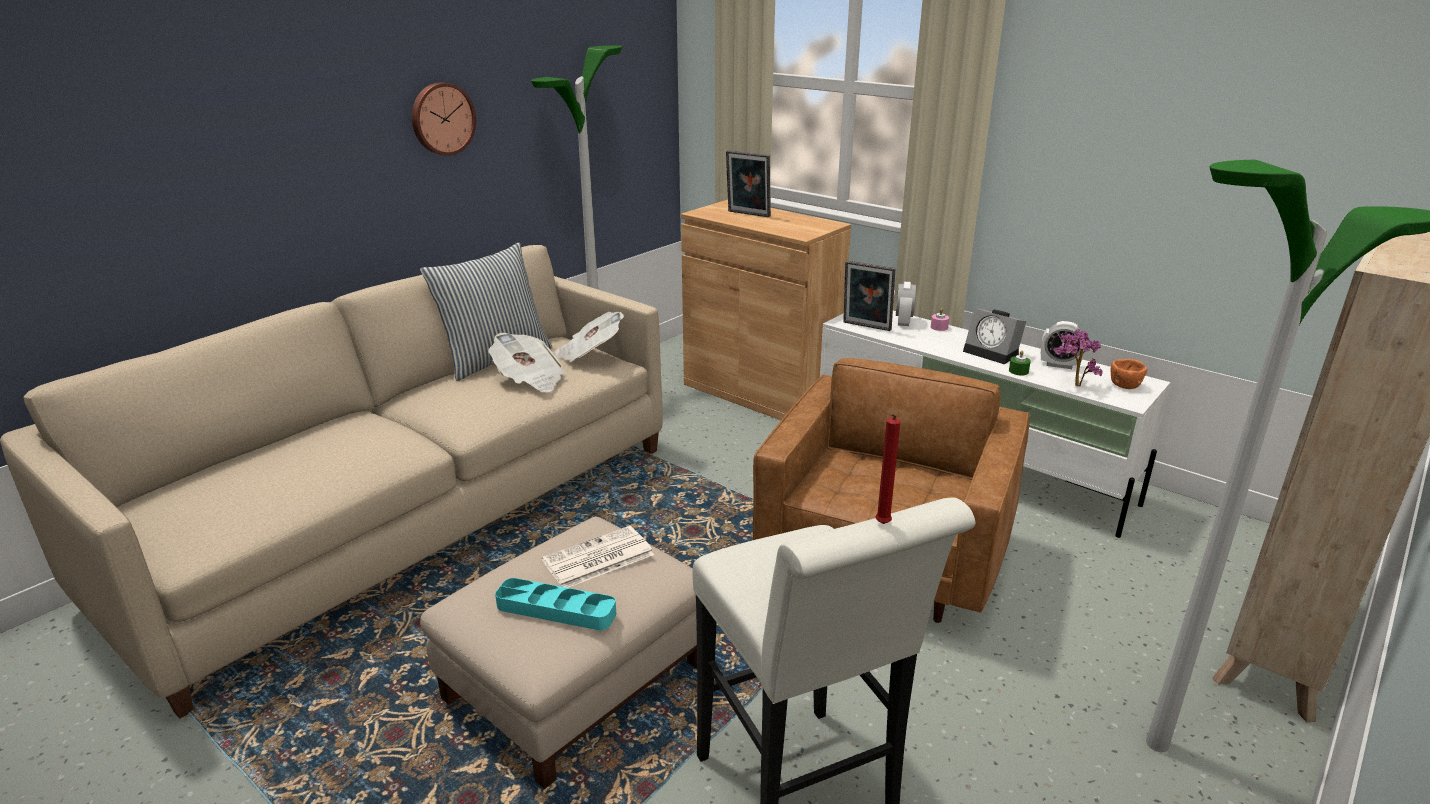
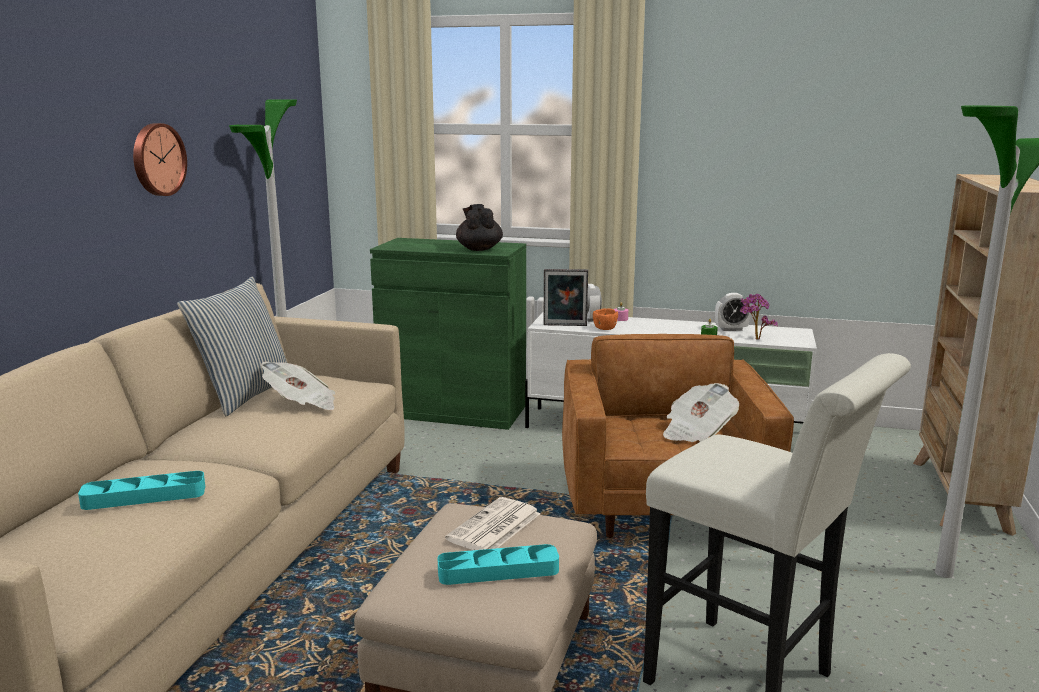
camera: 25 degrees left, 10 degrees down
(317, 456) = (144, 496): none -> turquoise tray
(589, 353) = (337, 378): newspaper -> newspaper (697, 432)
(747, 214) = (431, 244): picture frame -> none
(759, 392) = (453, 411): brown cabinet -> green cabinet
(788, 227) = (479, 249): none -> black teapot
(882, 525) = (870, 371): red candle -> none
(993, 353) = (678, 328): alarm clock -> none
(1124, 385) = (786, 334): orange bowl -> orange bowl (604, 328)

